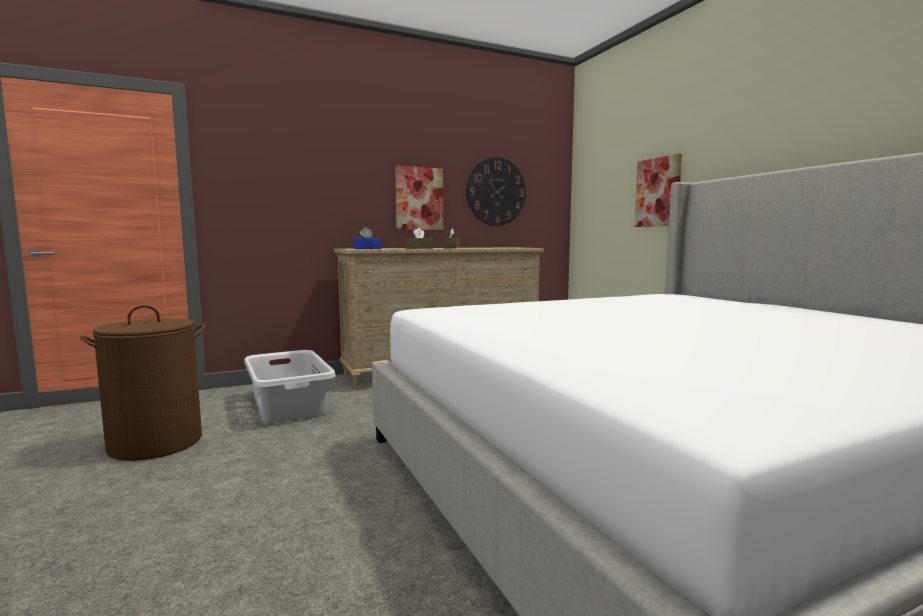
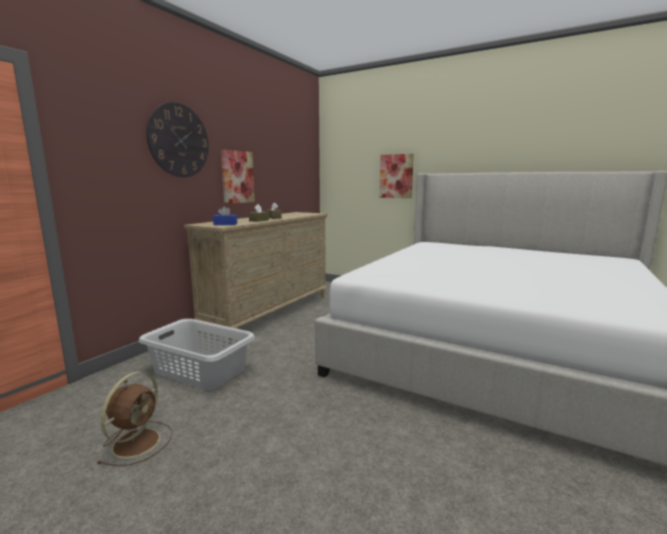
camera: 35 degrees left, 5 degrees up
(156, 443) = (138, 441): brown laundry basket -> brown fan
(496, 191) = (282, 170): wall clock -> wall clock (179, 140)

